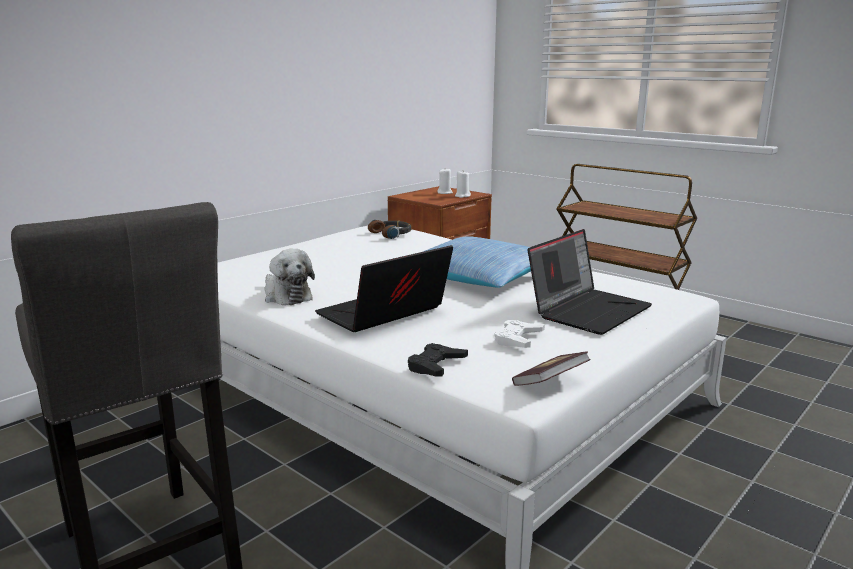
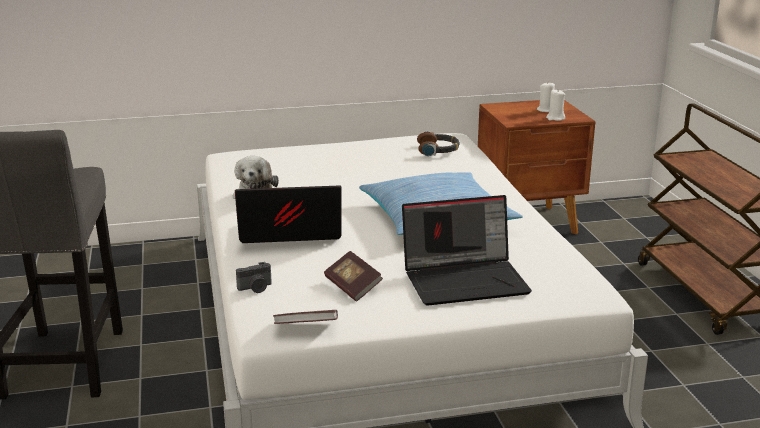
camera: 35 degrees right, 5 degrees up
(436, 365) = (256, 288): black game controller -> camera
(518, 339) = (353, 287): white game controller -> book

